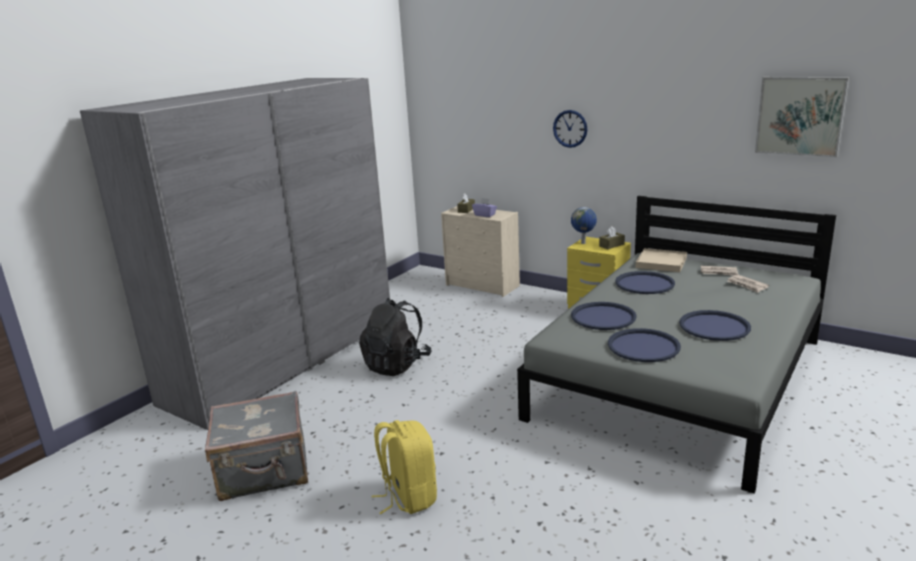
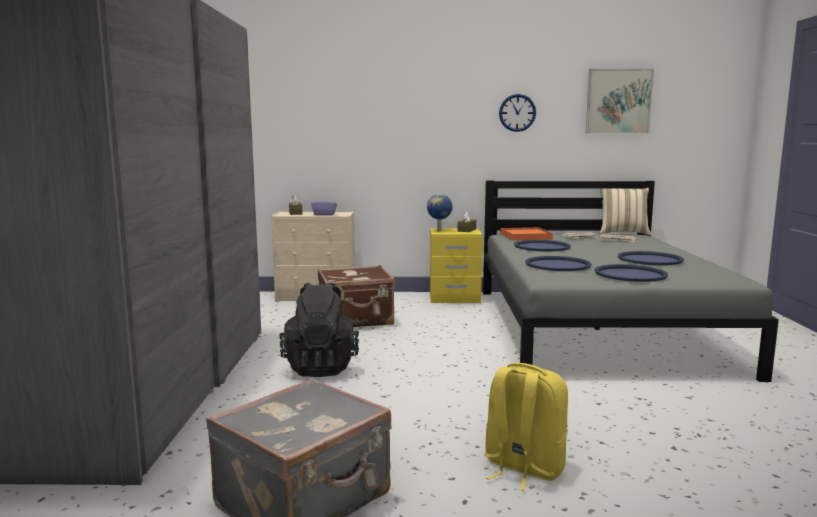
camera: 35 degrees left, 10 degrees down
(480, 320) = (356, 320): none -> brown suitcase
(570, 128) = (411, 121): wall clock -> wall clock (517, 113)
(661, 263) = (526, 236): beige tray -> orange tray
(789, 271) = (623, 233): none -> beige pillow

